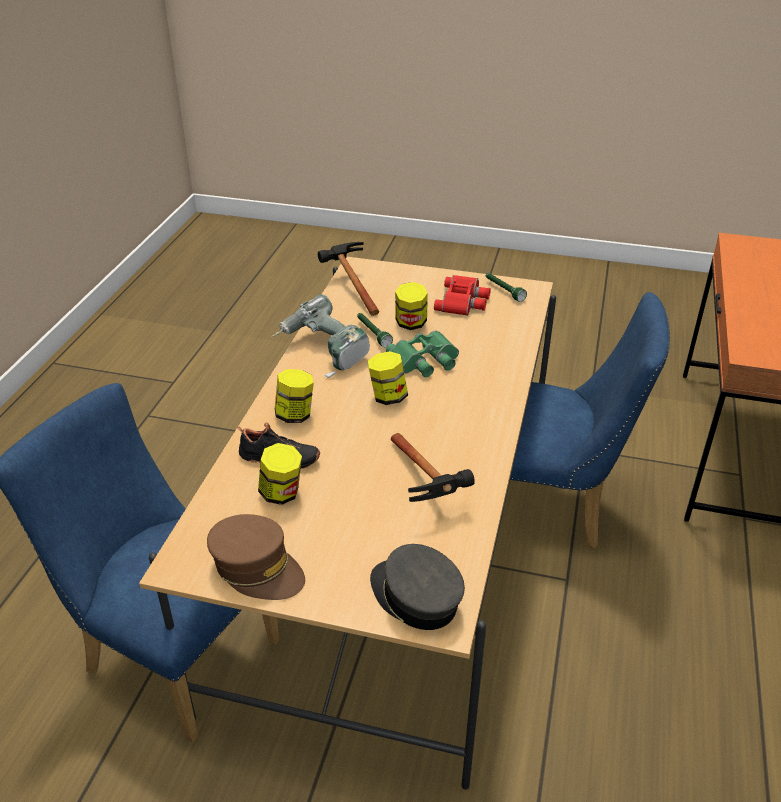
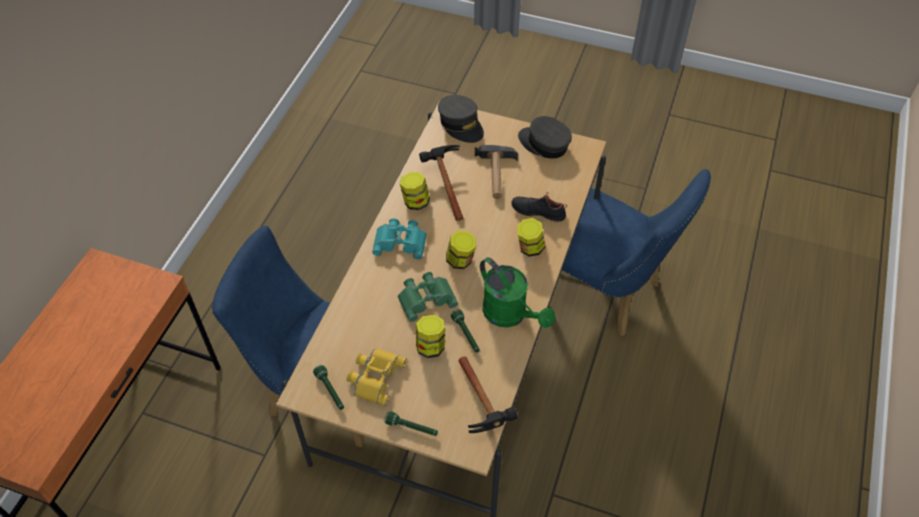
camera: 175 degrees left, 15 degrees up
(257, 568) = (544, 144): brown cap -> grey cap
(281, 493) = (534, 187): jar -> jar (415, 202)
(322, 351) = (510, 315): power drill -> green watering can
(343, 508) = (496, 175): none -> hammer
(417, 274) = (412, 428): none -> green flashlight
(463, 301) = (374, 377): red binoculars -> yellow binoculars
(473, 412) = (401, 241): none -> turquoise binoculars

